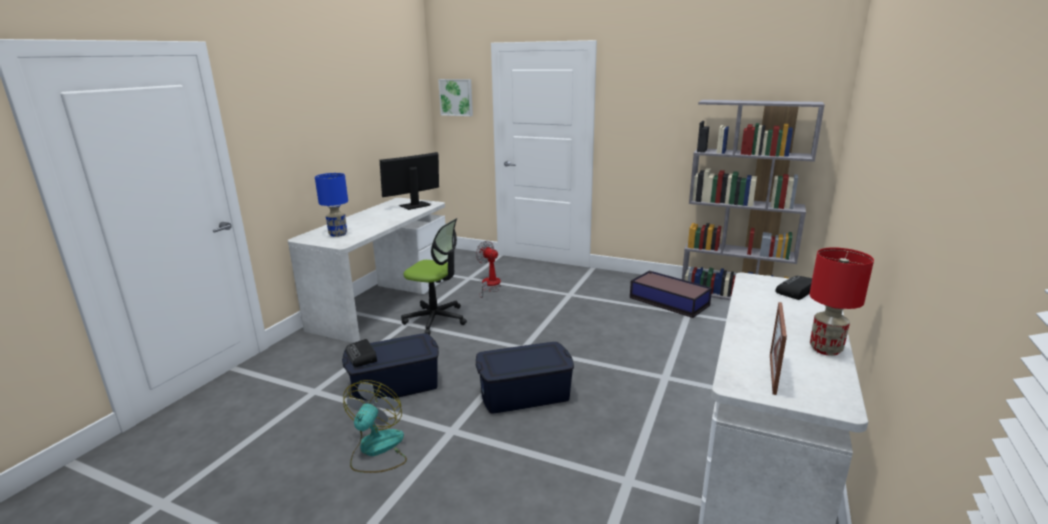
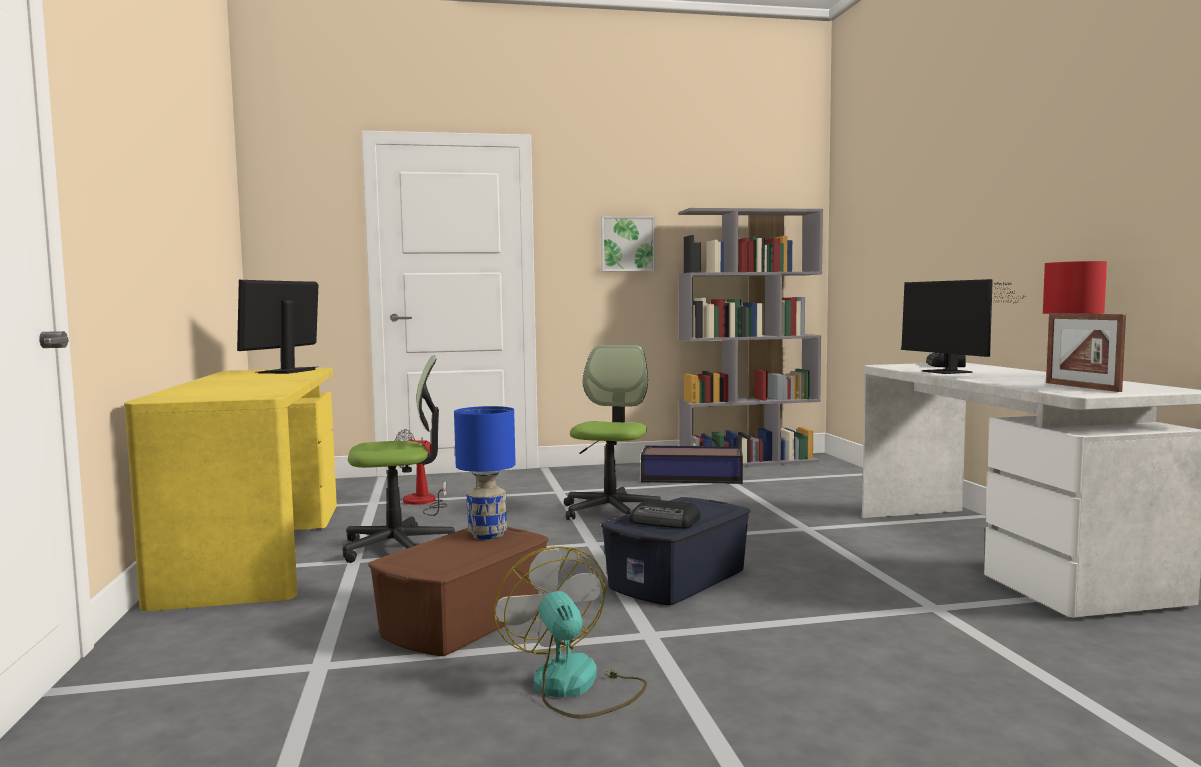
camera: 35 degrees left, 15 degrees down
(338, 234) = (225, 392): blue table lamp -> blue table lamp (488, 535)
(362, 356) = (423, 562): radio -> radio (665, 521)
(383, 301) = (256, 549): white desk -> yellow desk
(394, 385) = (463, 620): blue storage box -> brown storage box
(456, 97) = (295, 214): picture -> picture (627, 244)
(573, 321) = (611, 511): none -> office chair
(756, 308) = (950, 372): none -> monitor

